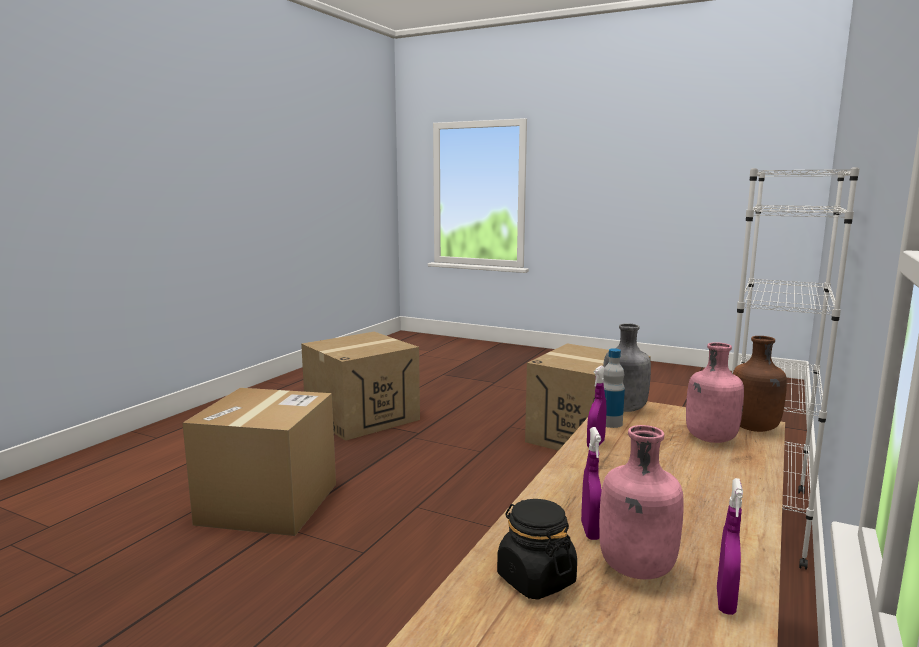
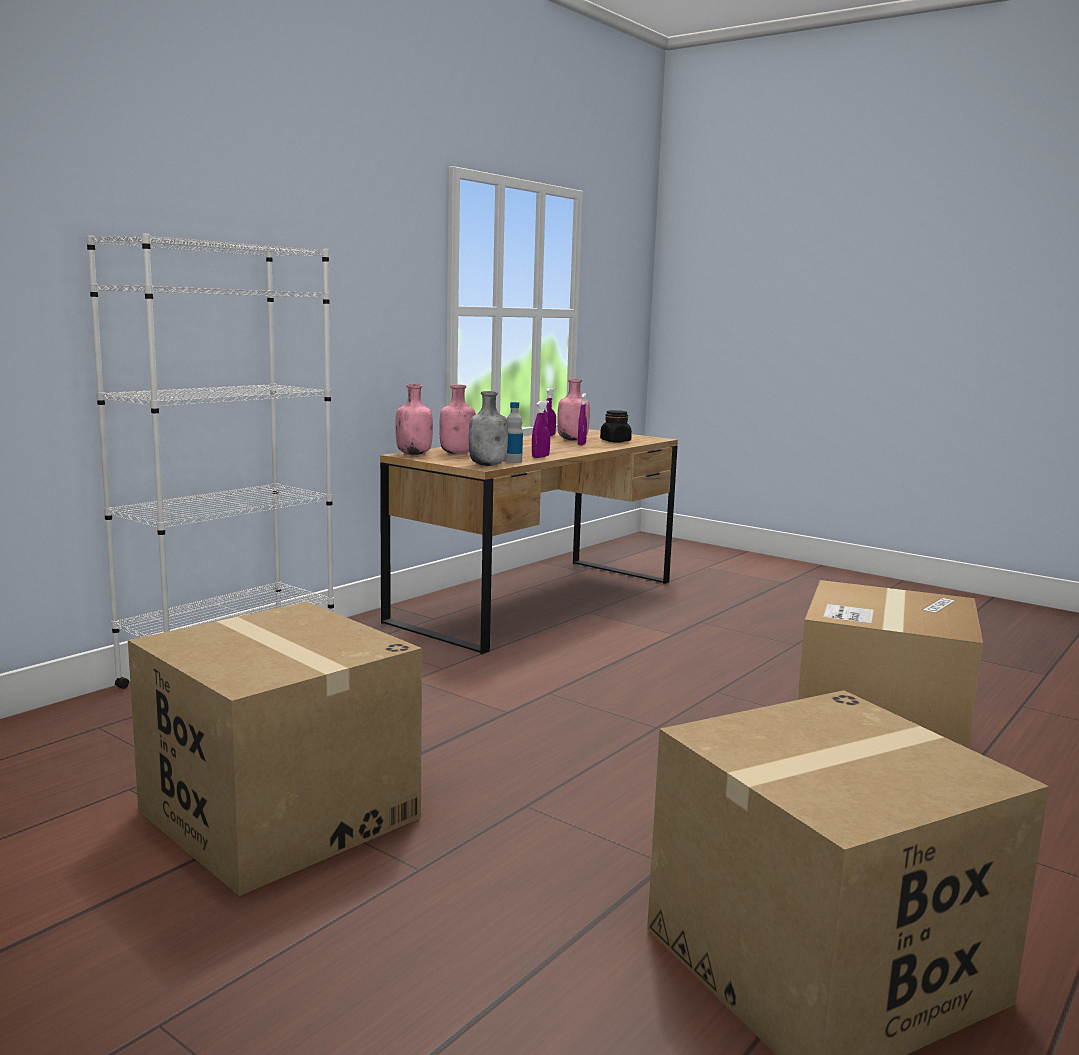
camera: 170 degrees left, 0 degrees up
(754, 429) = (414, 454): brown bottle -> pink bottle

